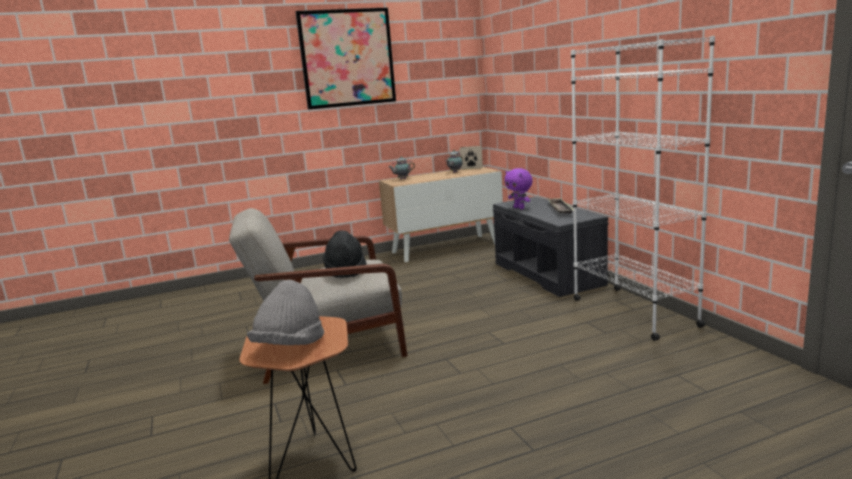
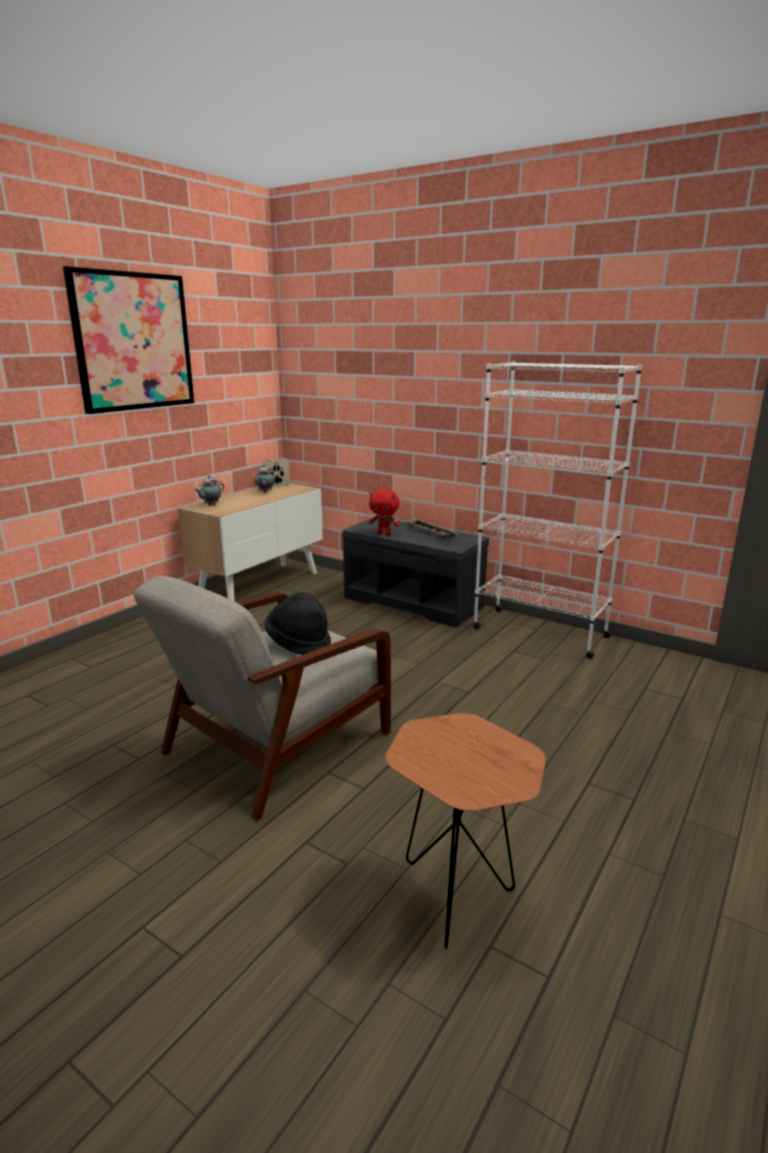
camera: 35 degrees left, 5 degrees up
(289, 346) = (478, 768): grey hat -> none
(519, 208) = (384, 533): purple plush toy -> red plush toy

